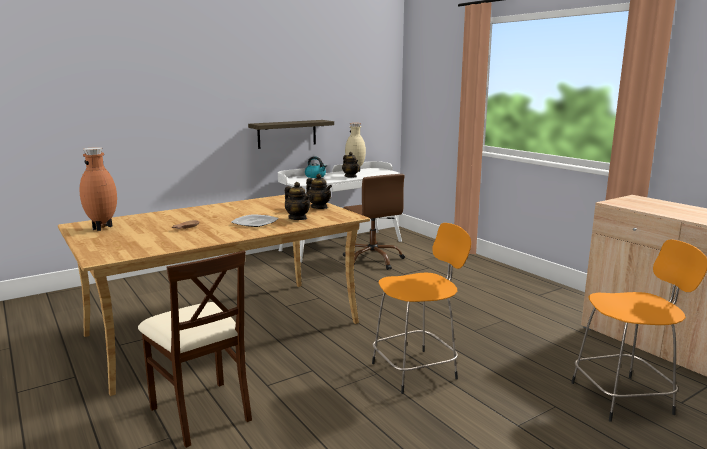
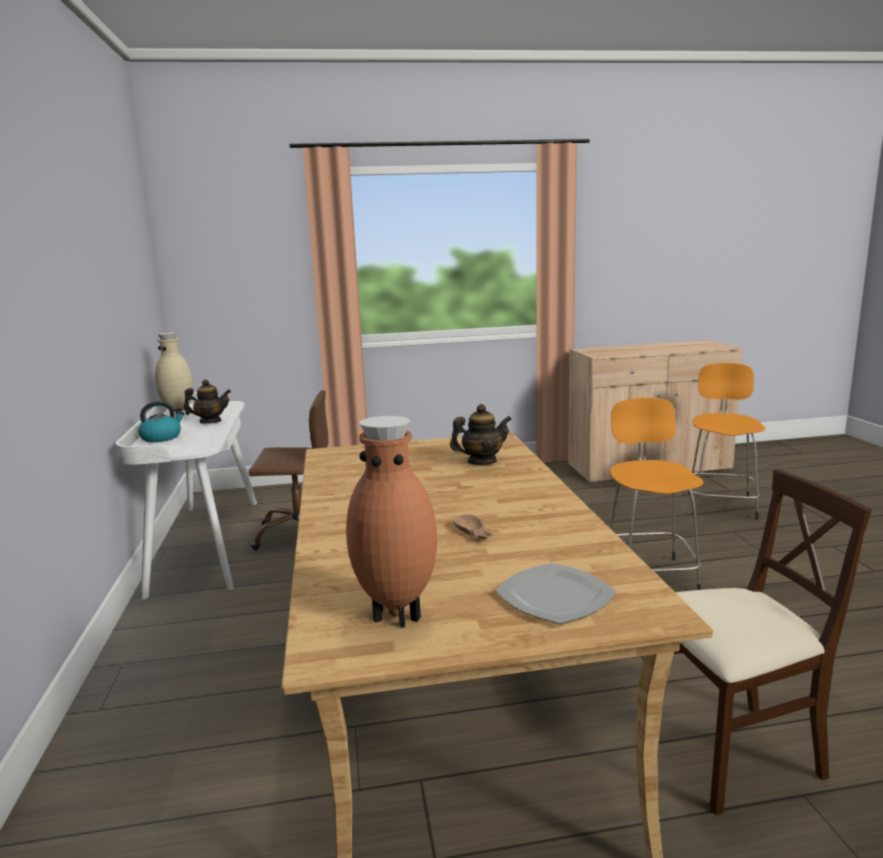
camera: 65 degrees left, 0 degrees up
(255, 222) = (484, 485): plate -> plate (556, 596)
(287, 134) = (101, 369): shelf -> none
(319, 207) = (428, 447): teapot -> none

